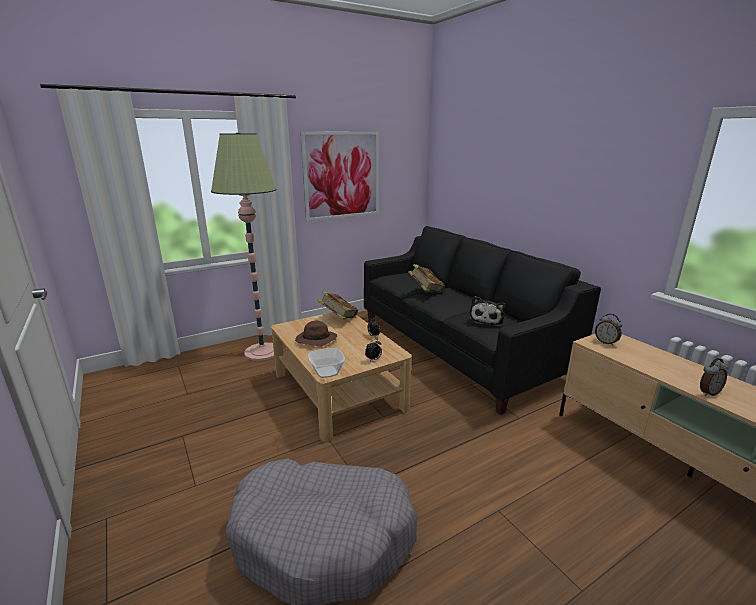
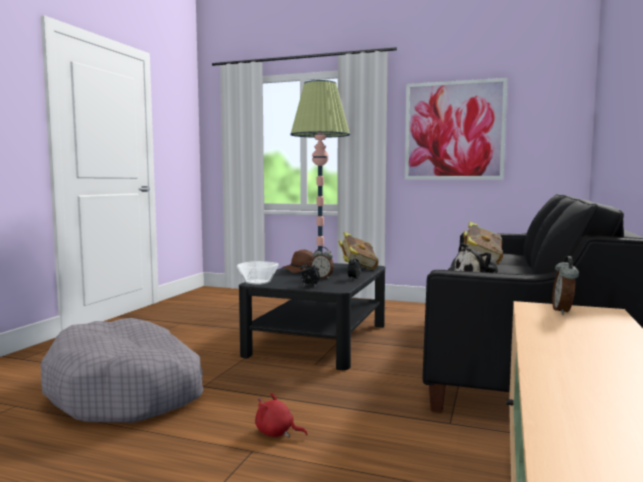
camera: 50 degrees right, 15 degrees down
(338, 391) = (319, 339): beige coffee table -> black coffee table
(481, 487) = (277, 433): none -> red plush toy
(708, 392) = (554, 368): alarm clock -> alarm clock (322, 277)

